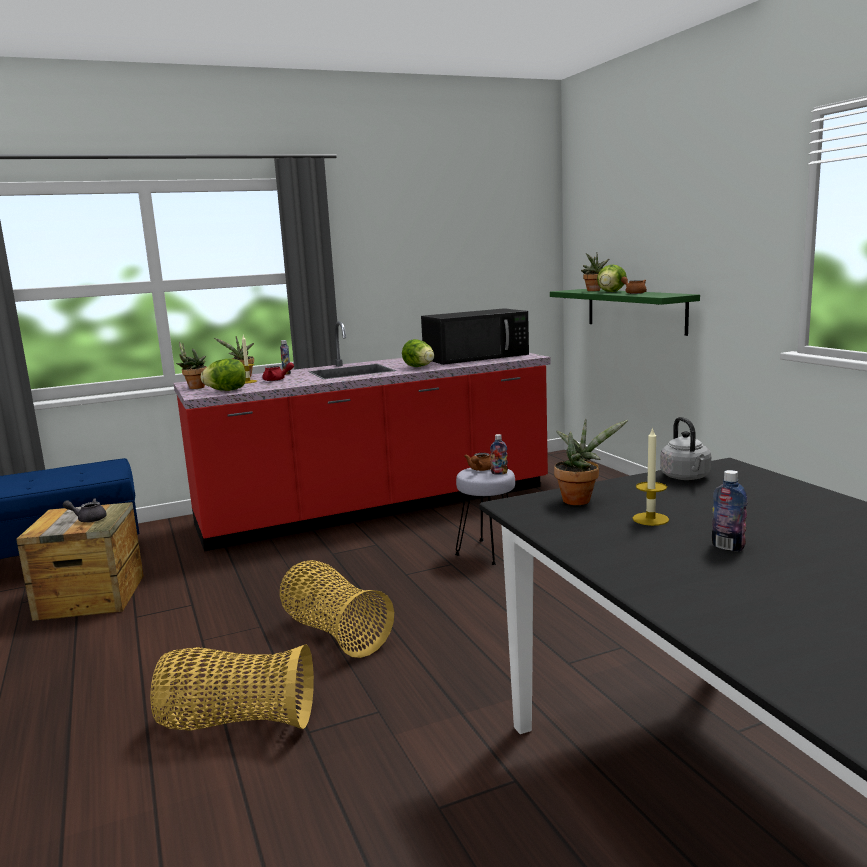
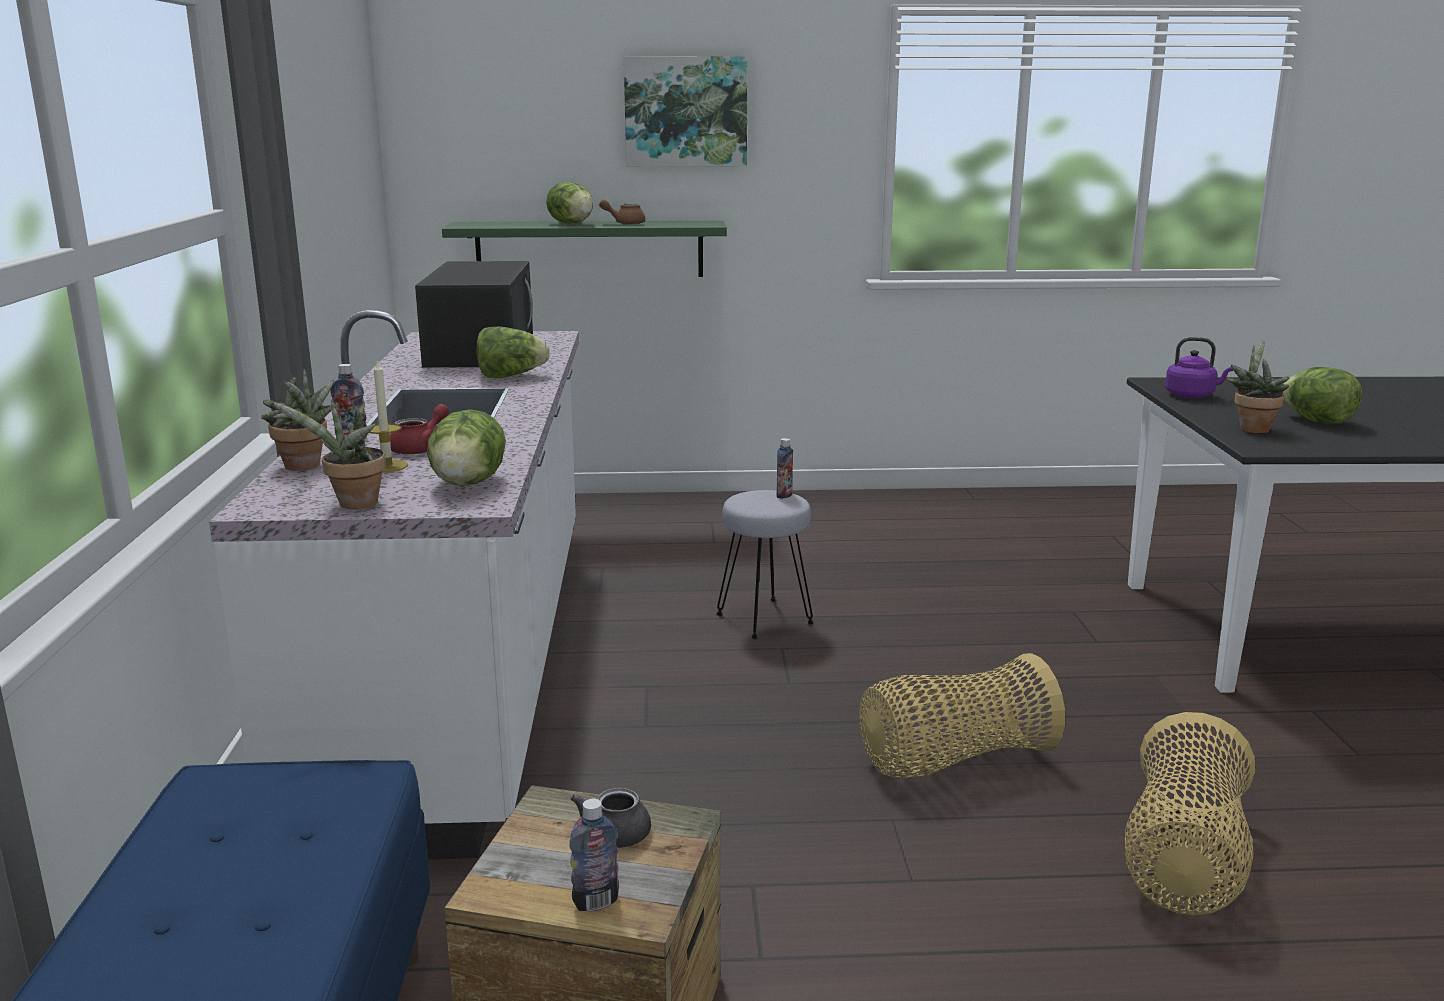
camera: 70 degrees left, 5 degrees up
(376, 507) = (467, 660): red counter -> white counter
(480, 469) = (754, 501): brown teapot -> none
(594, 291) = (521, 223): potted plant -> none
(650, 519) = (1317, 421): candle -> lettuce
(683, 214) = (686, 111): none -> picture
(686, 477) = (1192, 395): grey kettle -> purple kettle
(727, 547) = (1391, 417): bottle -> bottle (596, 902)

